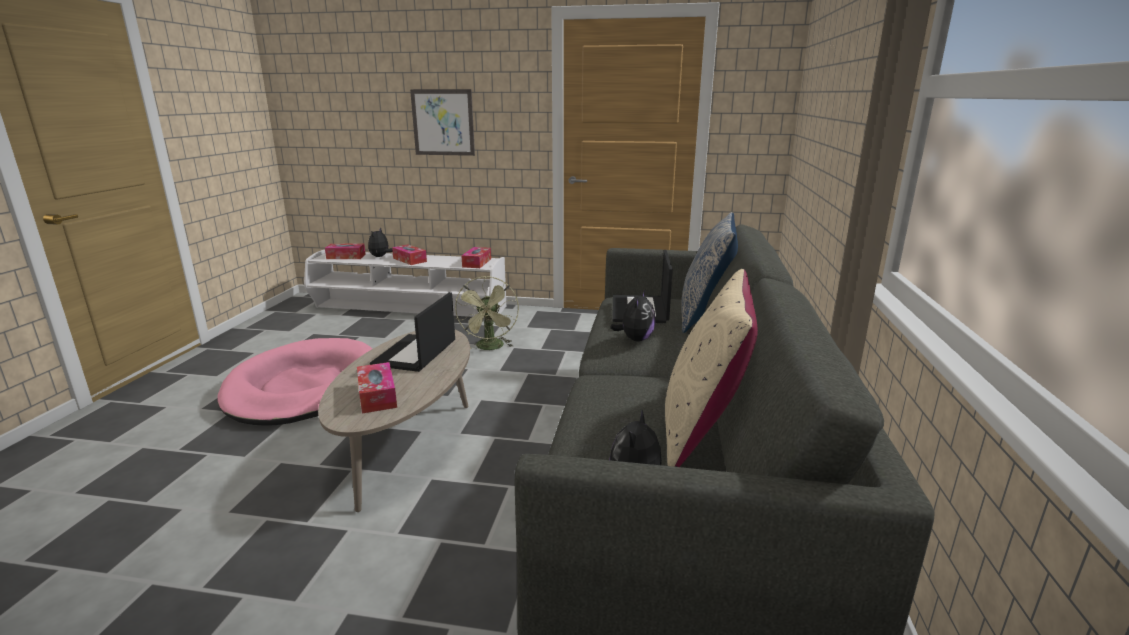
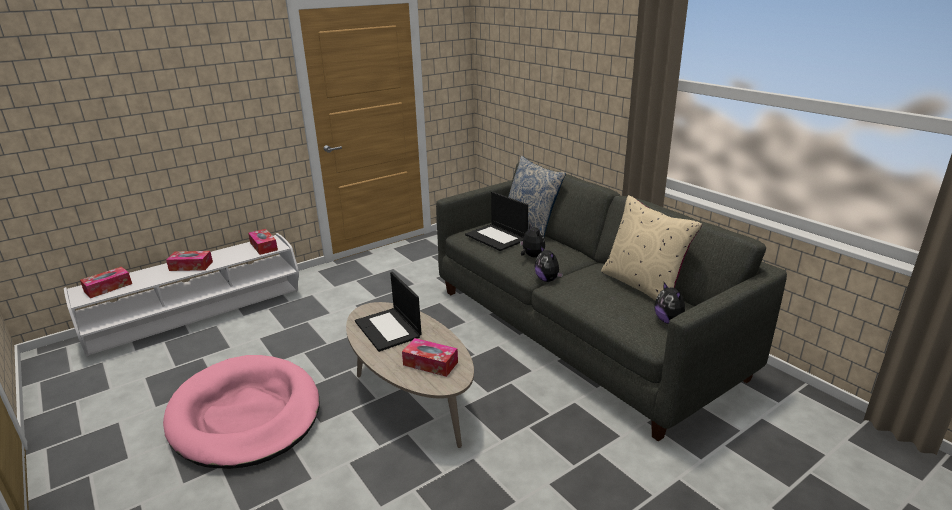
camera: 45 degrees left, 5 degrees up
(380, 256) = (150, 274): plush toy -> plush toy (548, 280)
(443, 122) = (190, 118): picture -> none
(490, 348) = (338, 313): green fan -> none

